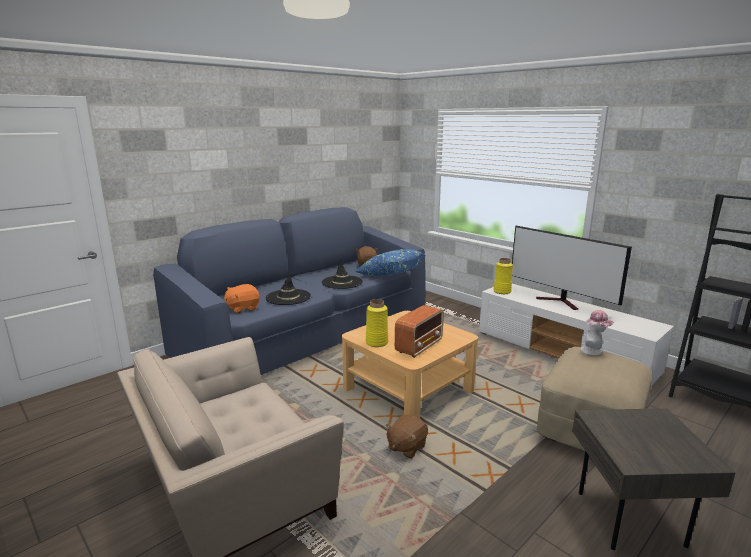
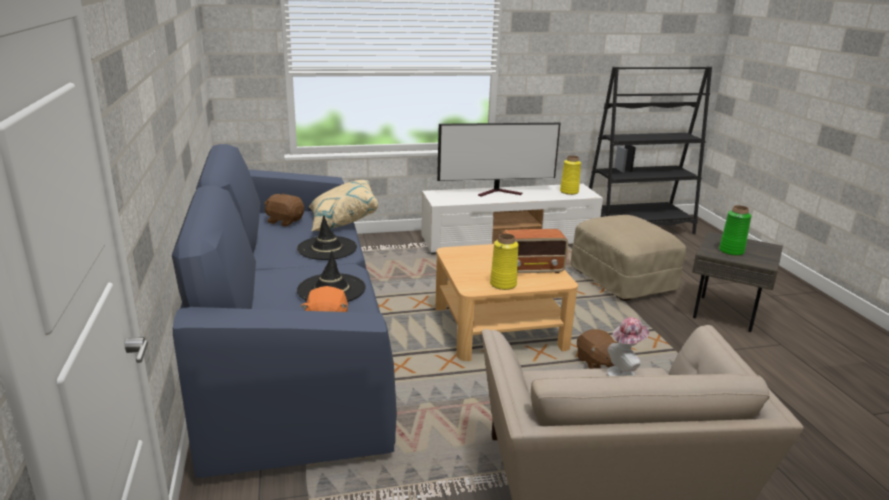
camera: 60 degrees left, 5 degrees up
(389, 275) = (342, 221): blue pillow -> beige pillow
(419, 346) = (532, 269): radio -> radio turned 105 degrees clockwise
(502, 291) = (445, 200): yellow vase -> yellow vase (569, 192)
(593, 351) = (610, 217): hat -> hat (623, 372)
(628, 432) = (731, 251): none -> green vase

